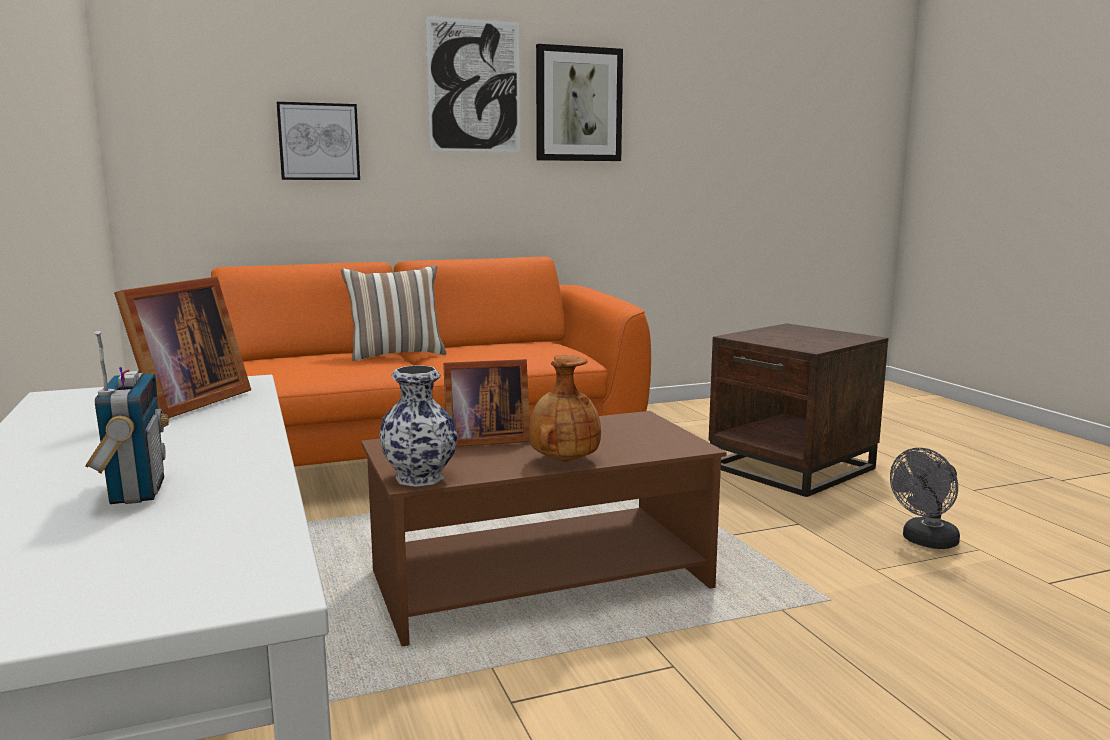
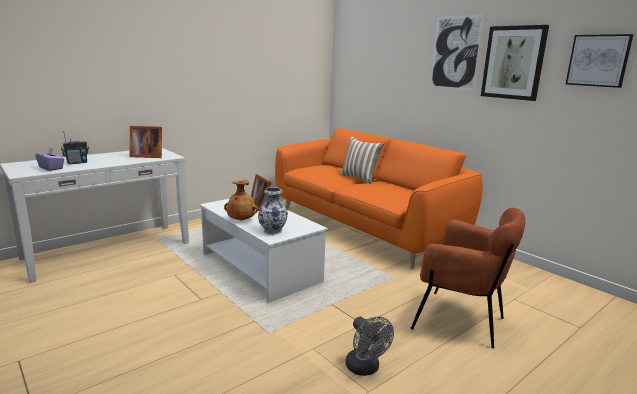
camera: 70 degrees right, 5 degrees up
(188, 529) = (51, 168): none -> purple tissue box
(318, 142) = (388, 80): picture -> picture (598, 60)
(420, 478) = (214, 205): vase -> vase (272, 231)
(542, 579) = (260, 268): brown coffee table -> white coffee table
(793, 468) = (459, 320): brown side table -> brown armchair
(925, 542) = (365, 369): grey fan -> grey fan turned 150 degrees counterclockwise

